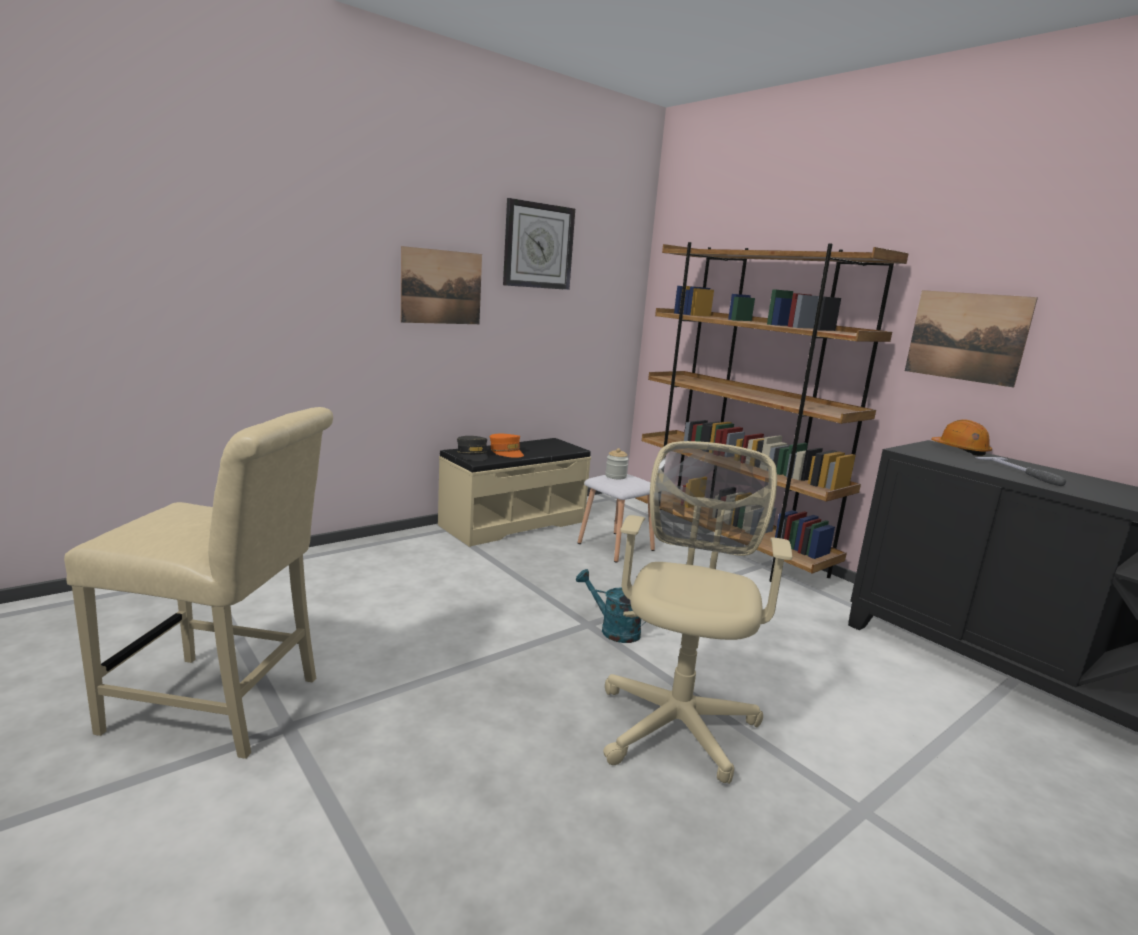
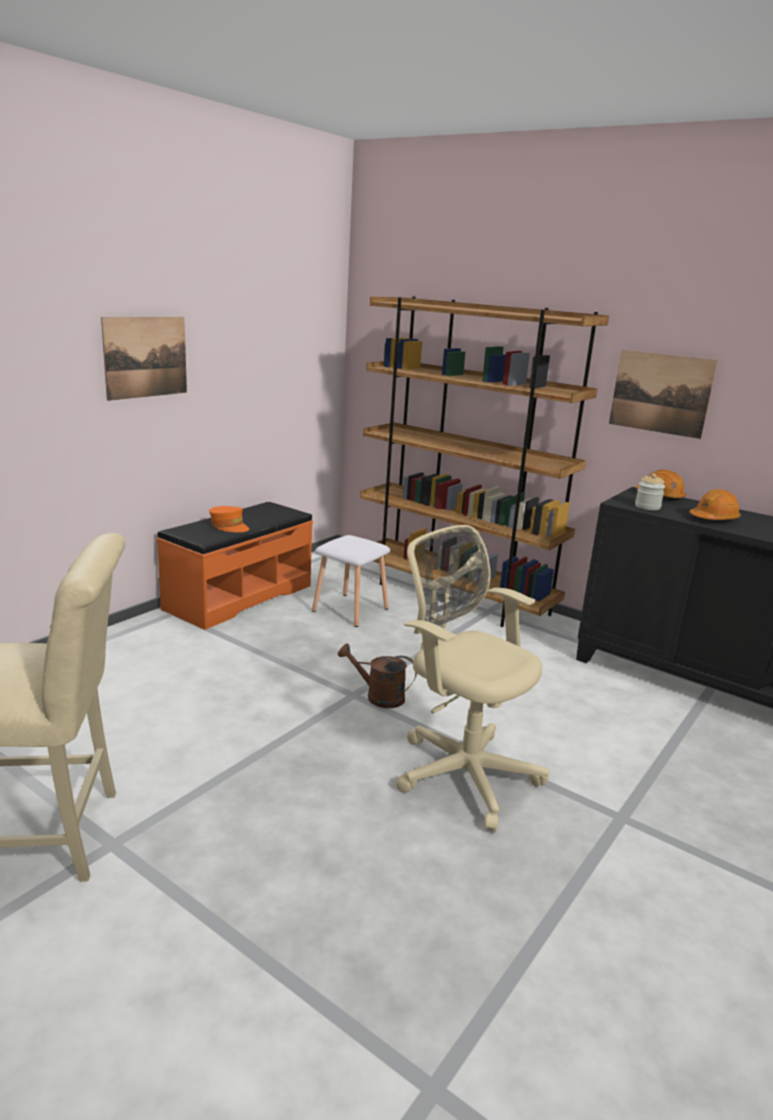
camera: 15 degrees left, 5 degrees up
(472, 455) = (196, 534): grey cap -> none
(512, 523) = (238, 597): beige bench -> orange bench
(538, 246) = (239, 301): wall clock -> none
(613, 630) = (378, 697): turquoise watering can -> brown watering can
(615, 476) = (346, 541): jar -> jar (647, 507)
(678, 720) = (462, 771): beige office chair -> beige office chair turned 45 degrees counterclockwise
(1023, 474) = (713, 519): hammer -> orange hard hat

